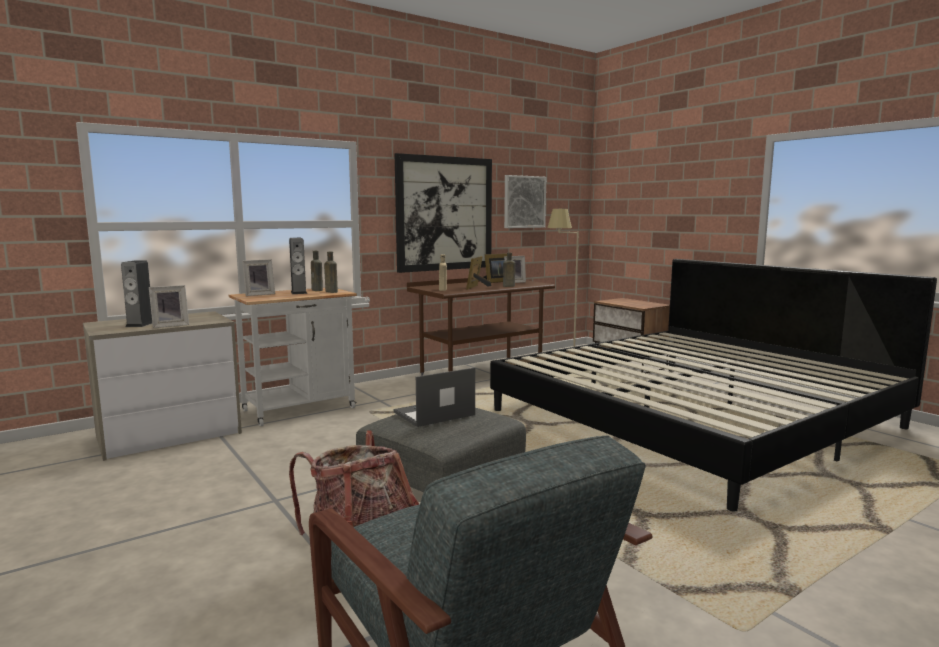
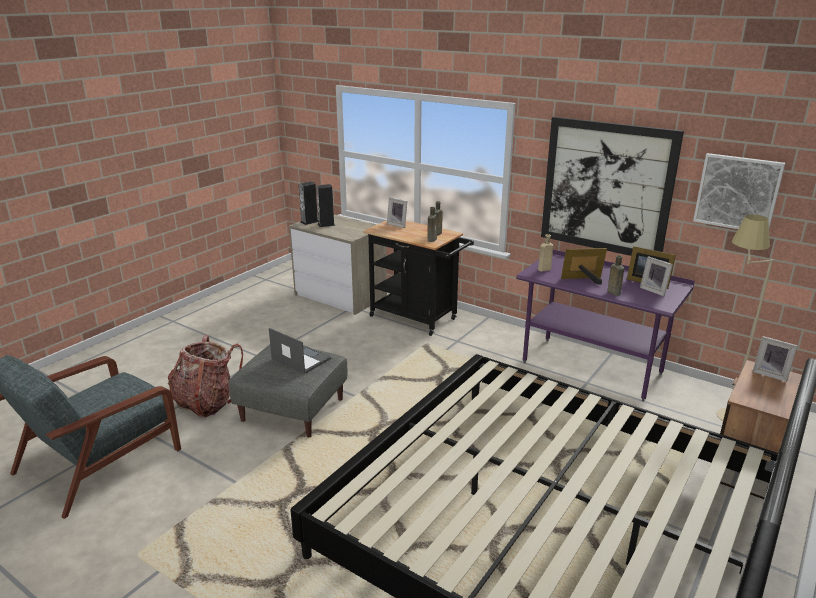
camera: 70 degrees right, 15 degrees up
(170, 325) = (327, 231): picture frame -> picture frame (770, 374)
(298, 292) = (419, 232): speaker -> speaker (309, 222)
(306, 407) = (417, 319): white cart -> black cart
(481, 372) = (591, 368): brown desk -> purple desk

